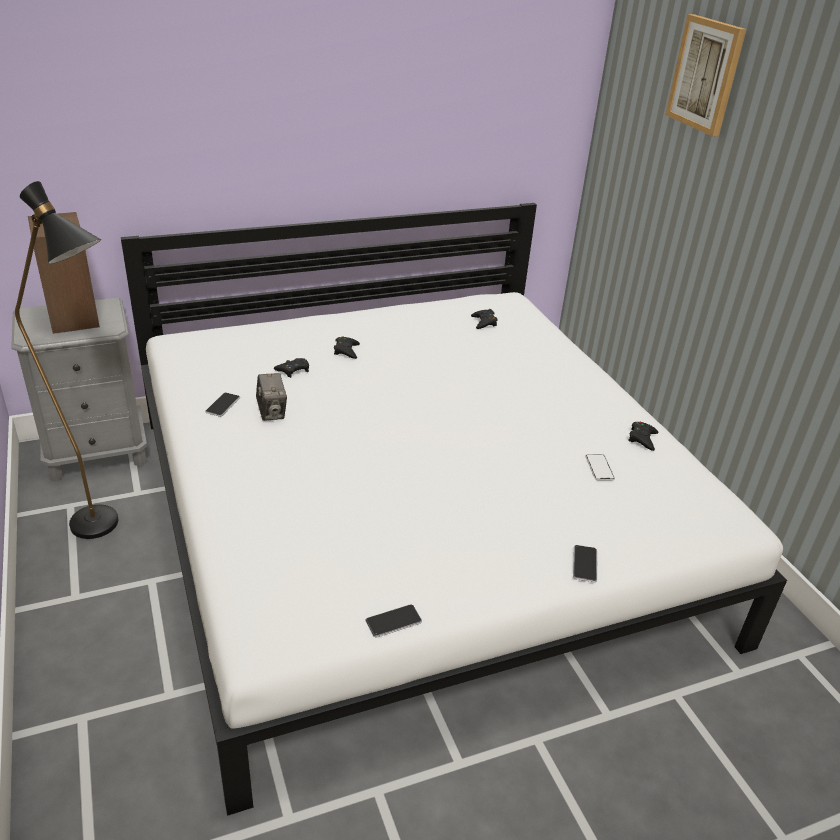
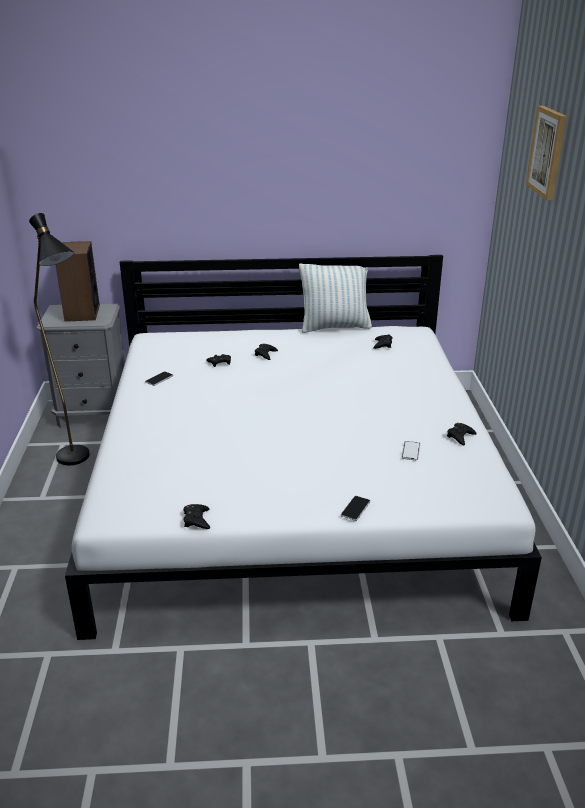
camera: 20 degrees right, 5 degrees down
(272, 412) = (189, 387): camera -> none
(393, 621) = (197, 520): phone -> black game controller
(411, 302) = (335, 326): none -> pillow

